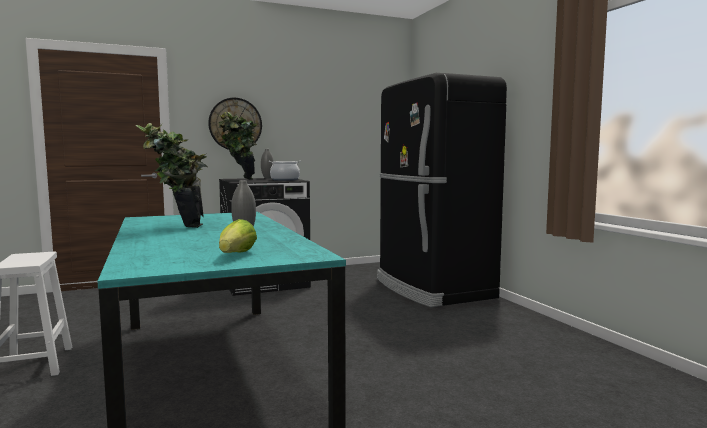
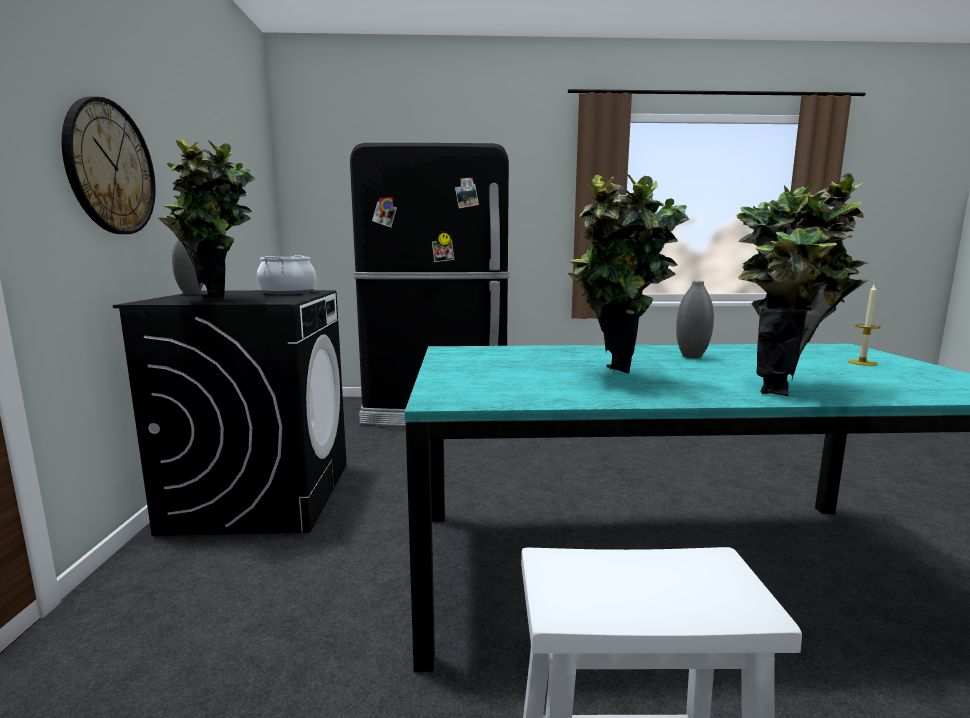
camera: 70 degrees left, 5 degrees up
(156, 241) = (785, 386): none -> potted plant
(237, 255) = (862, 363): lettuce -> candle

